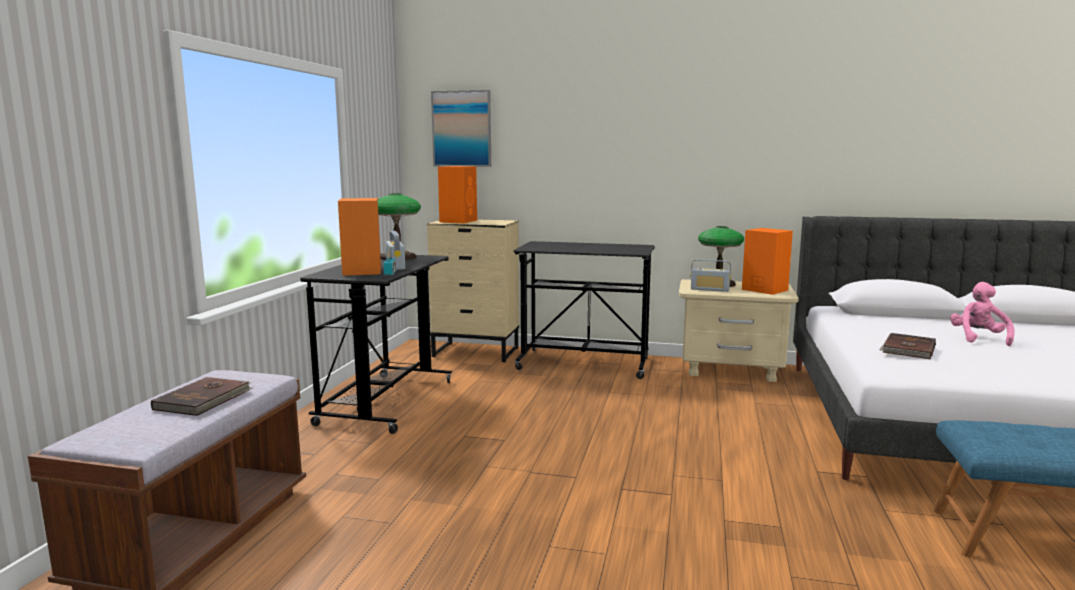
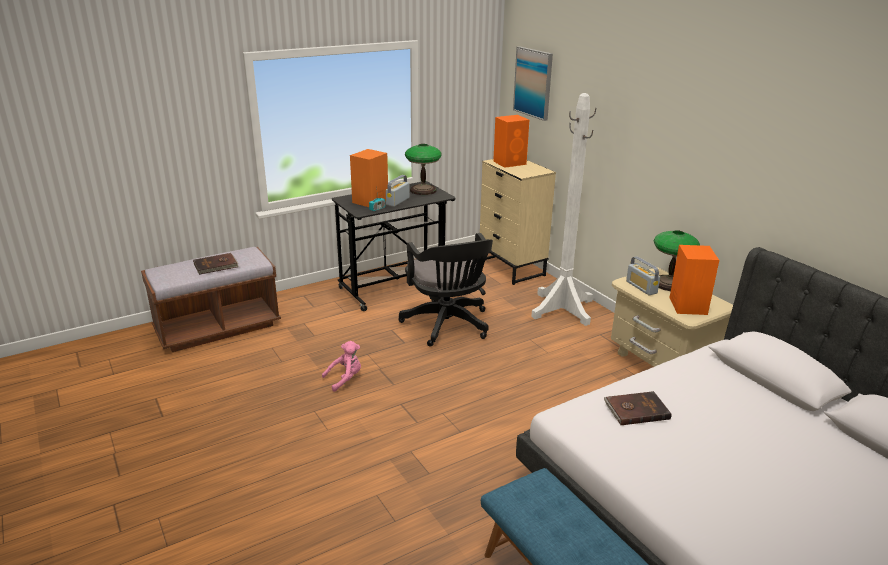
camera: 45 degrees right, 15 degrees up
(516, 410) = (448, 326): none -> black office chair
(584, 363) = (562, 308): black desk -> white clothes rack
(978, 338) = (747, 436): pink plush toy -> pink plush toy (345, 379)

